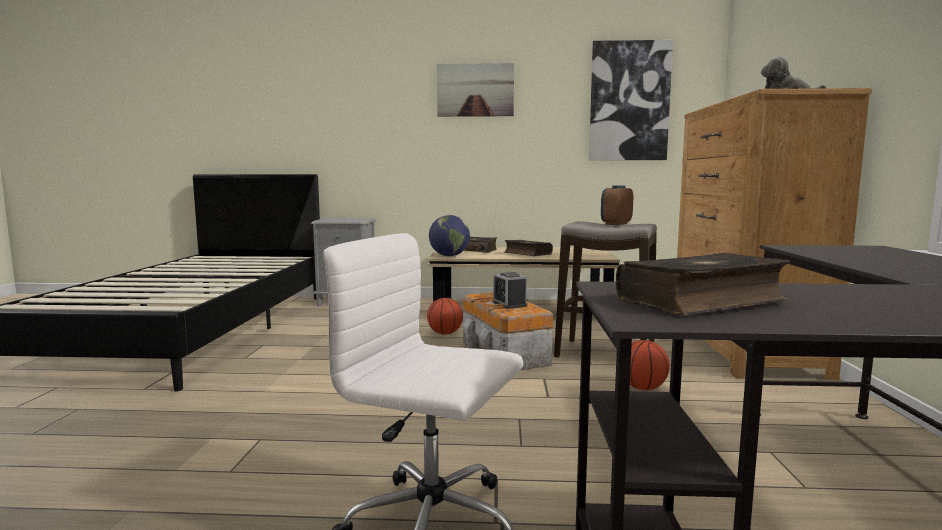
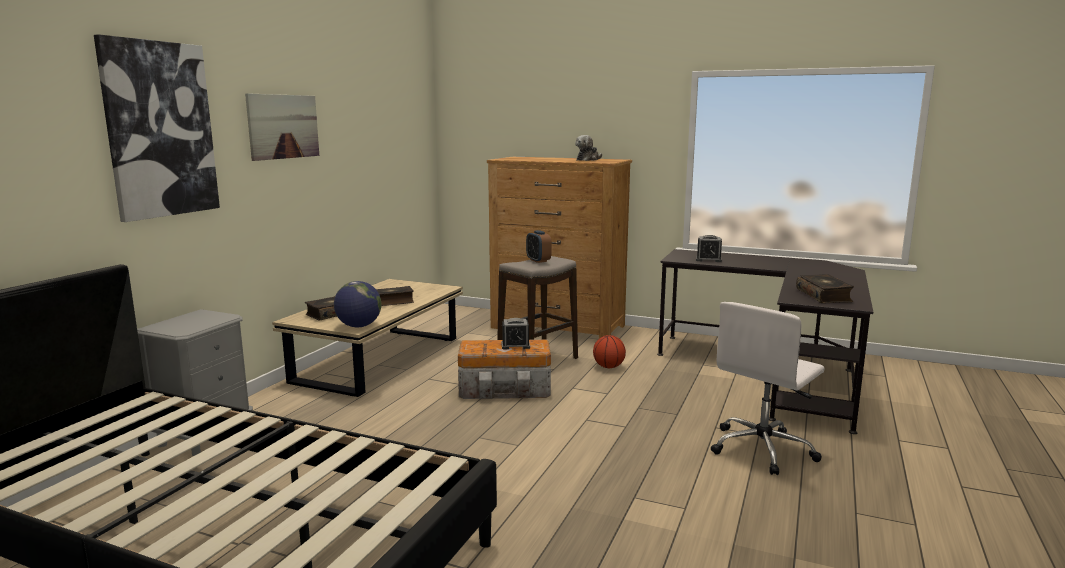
camera: 70 degrees left, 5 degrees up
(445, 333) = (423, 401): basketball -> none
(629, 101) = (390, 136): picture -> picture (160, 130)
(848, 255) = (708, 259): none -> alarm clock

